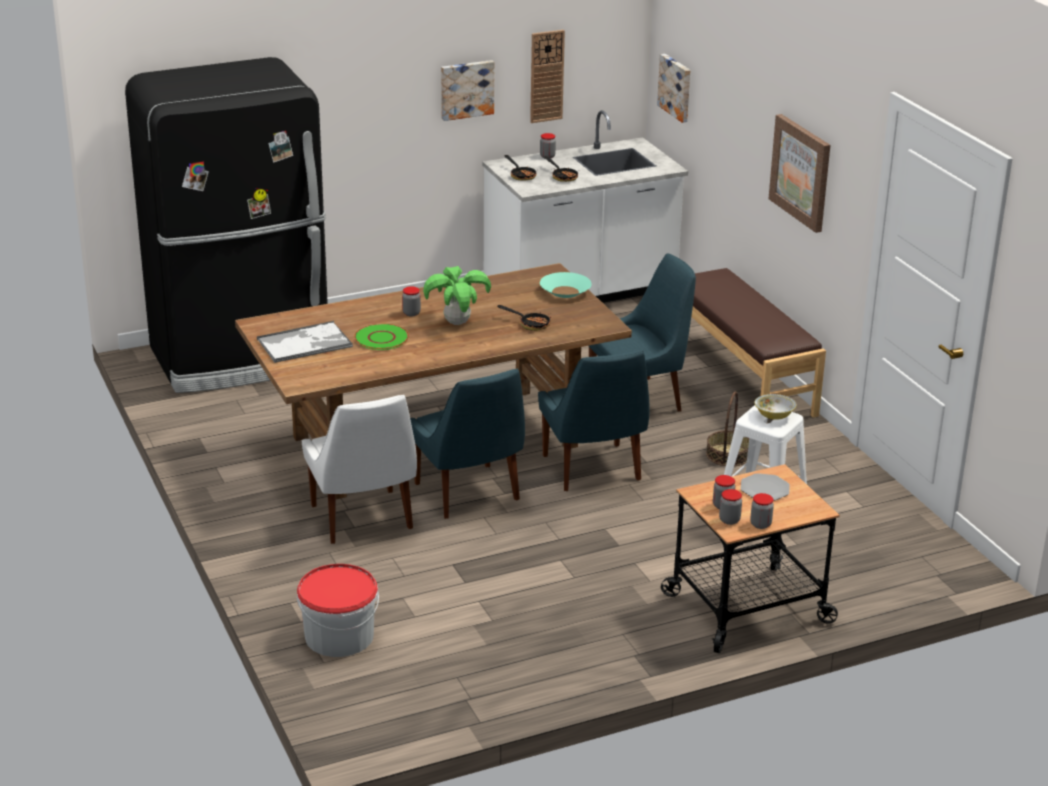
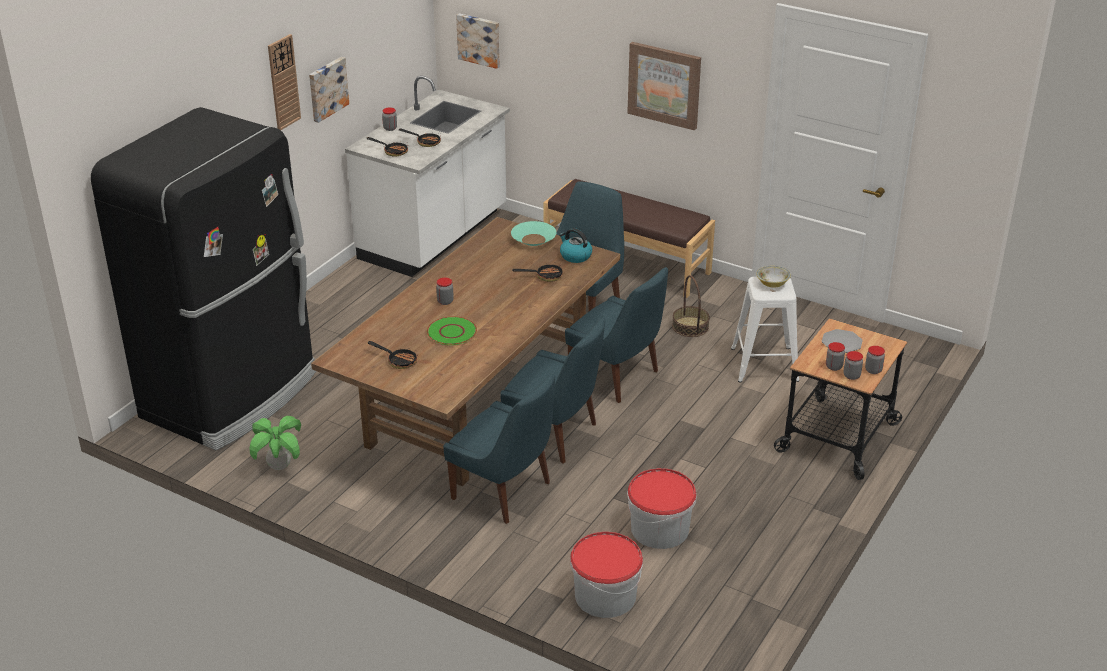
camera: 35 degrees left, 5 degrees up
(305, 343) = (398, 360): tray -> frying pan
(363, 519) = (504, 492): white chair -> blue chair
(457, 323) = (490, 296): potted plant -> potted plant (279, 466)
(460, 607) = (660, 529): none -> bucket
(546, 76) = (375, 58): wall clock -> wall clock (283, 82)
(584, 317) = (575, 256): none -> kettle

